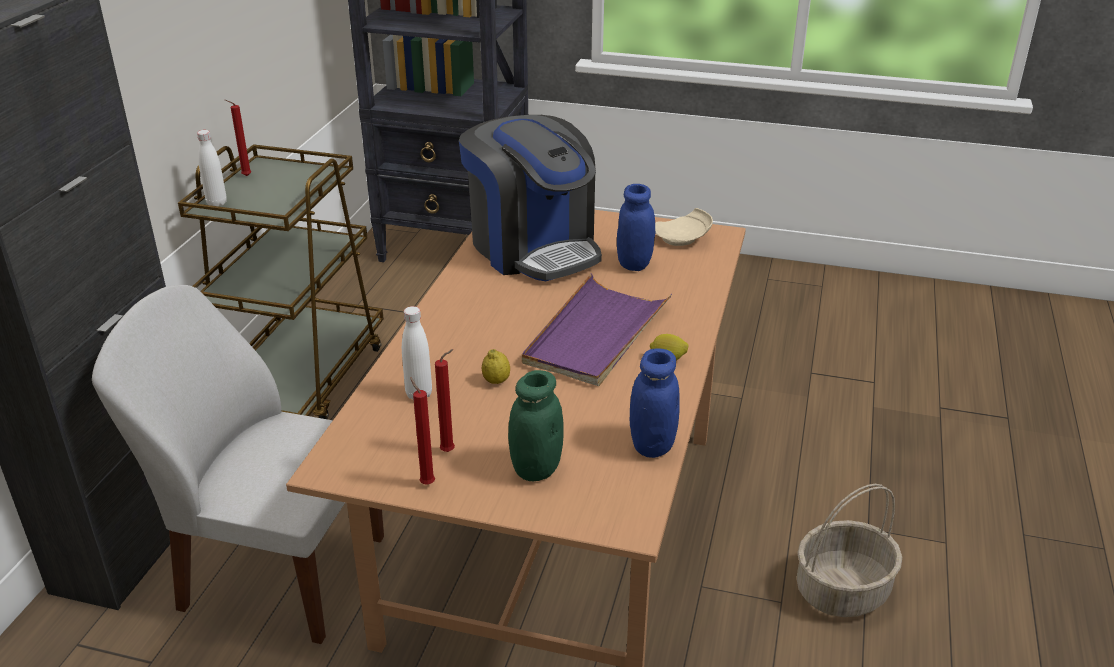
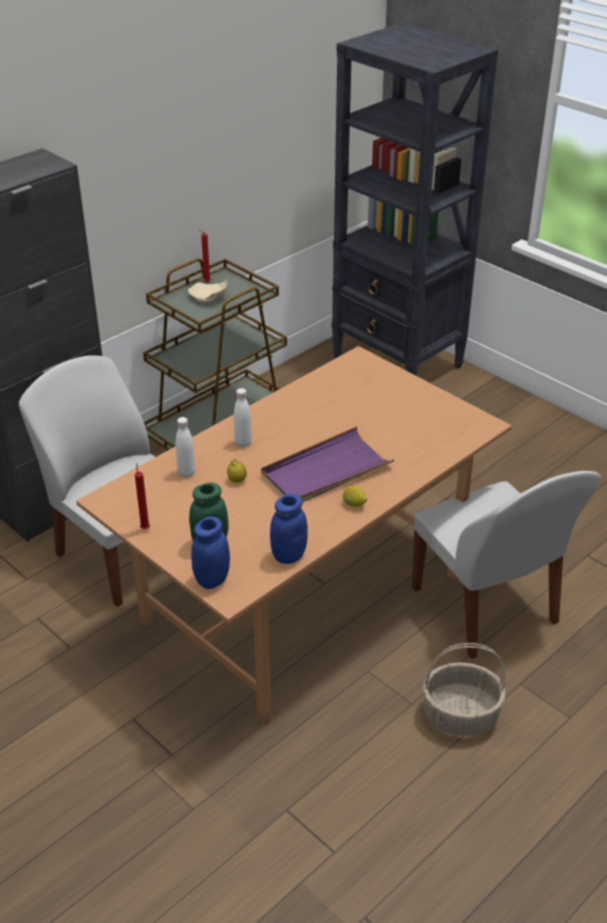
camera: 30 degrees right, 5 degrees up
(217, 203) = (173, 299): white bottle -> white bottle (243, 443)
(450, 451) = (173, 514): red candle -> none
(533, 248) = (346, 393): coffee machine -> none
(634, 264) = (401, 428): blue jar -> blue jar (212, 580)
(683, 239) = (456, 419): beige plate -> beige plate (208, 298)
(764, 463) = (486, 608): none -> white chair

